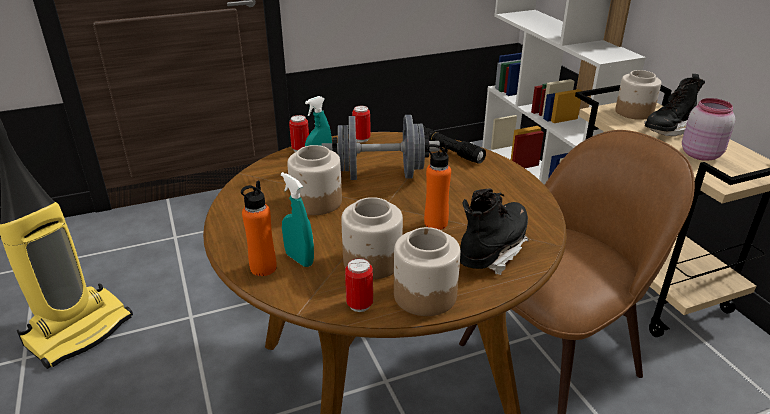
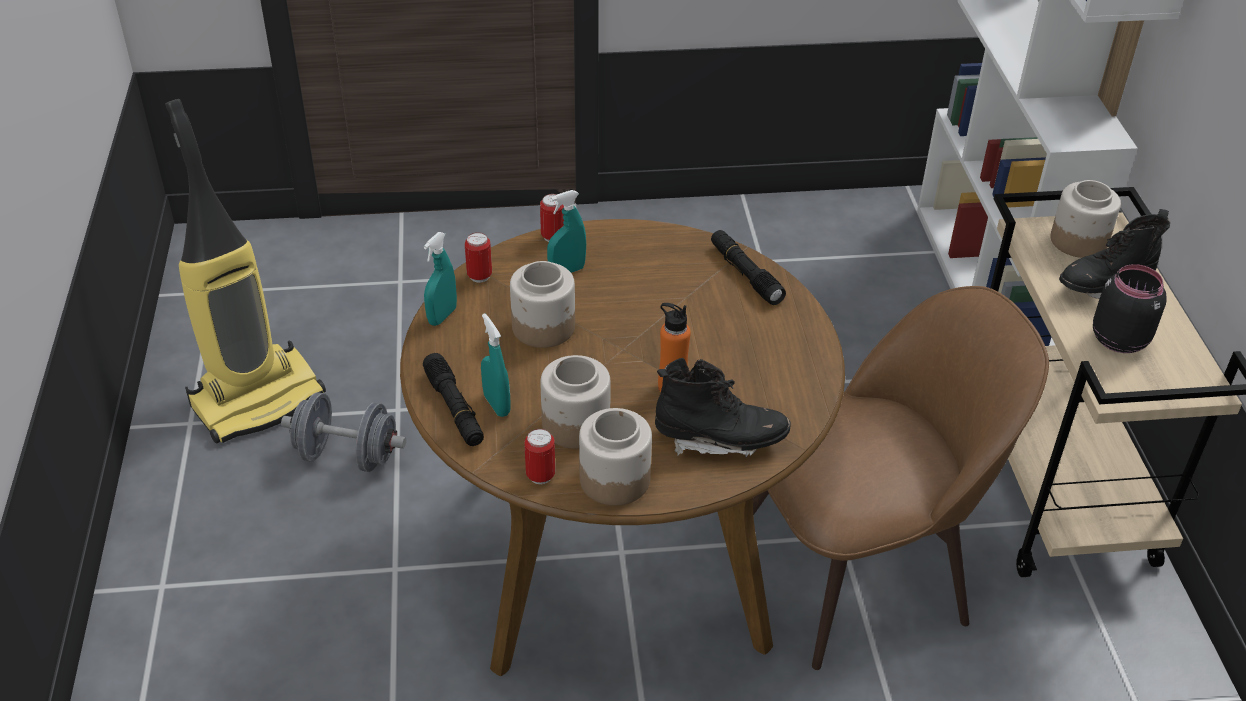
camera: 15 degrees right, 10 degrees up
(231, 207) = (442, 316): none -> turquoise spray bottle
(263, 268) = (454, 408): orange bottle -> black flashlight
(361, 139) = (638, 232): can -> can (479, 276)
(380, 175) = (638, 299): grey dumbbell -> grey dumbbell (347, 456)
(492, 251) = (719, 439): black boot -> black boot turned 45 degrees clockwise
(699, 154) = (1118, 338): pink jar -> black jar

